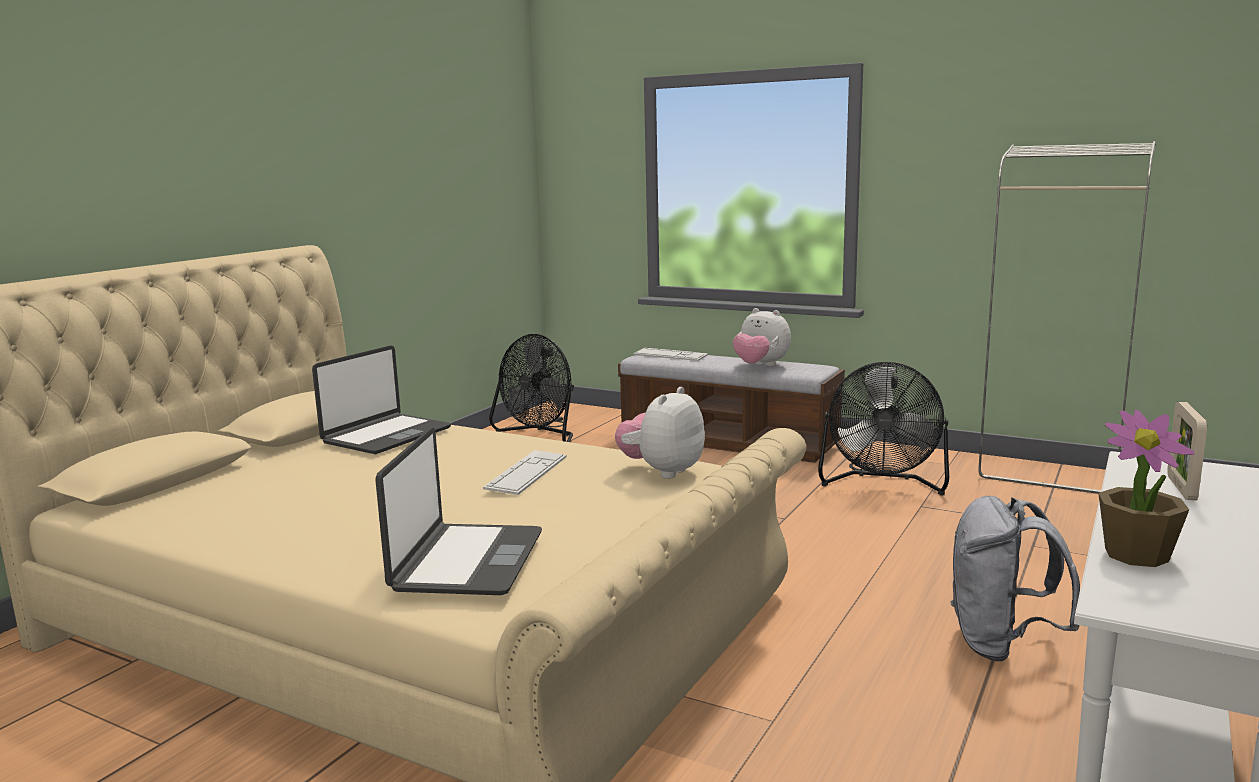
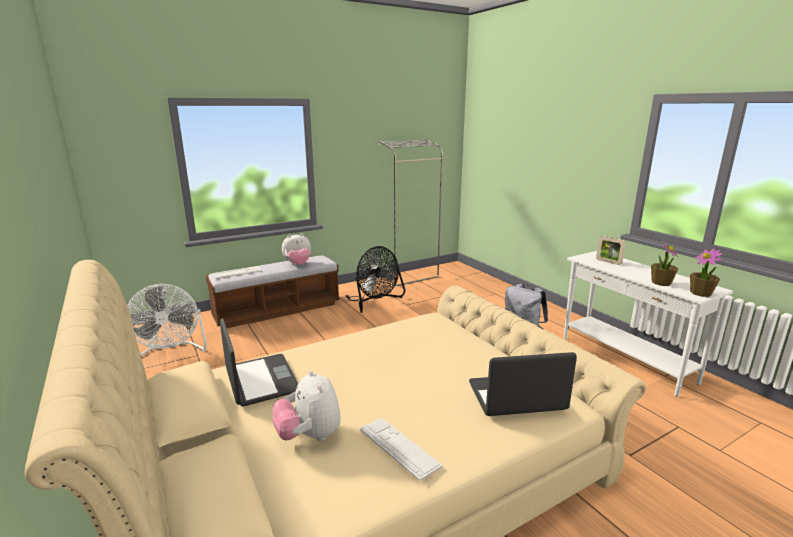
camera: 60 degrees left, 5 degrees up
(466, 561) = (516, 397): laptop -> laptop turned 45 degrees counterclockwise
(526, 473) = (396, 354): keyboard -> keyboard (399, 448)
(541, 435) = (167, 351): black fan -> white fan
(662, 471) = (431, 325): plush toy -> plush toy (309, 436)
(1156, 609) = (701, 293): none -> potted plant

